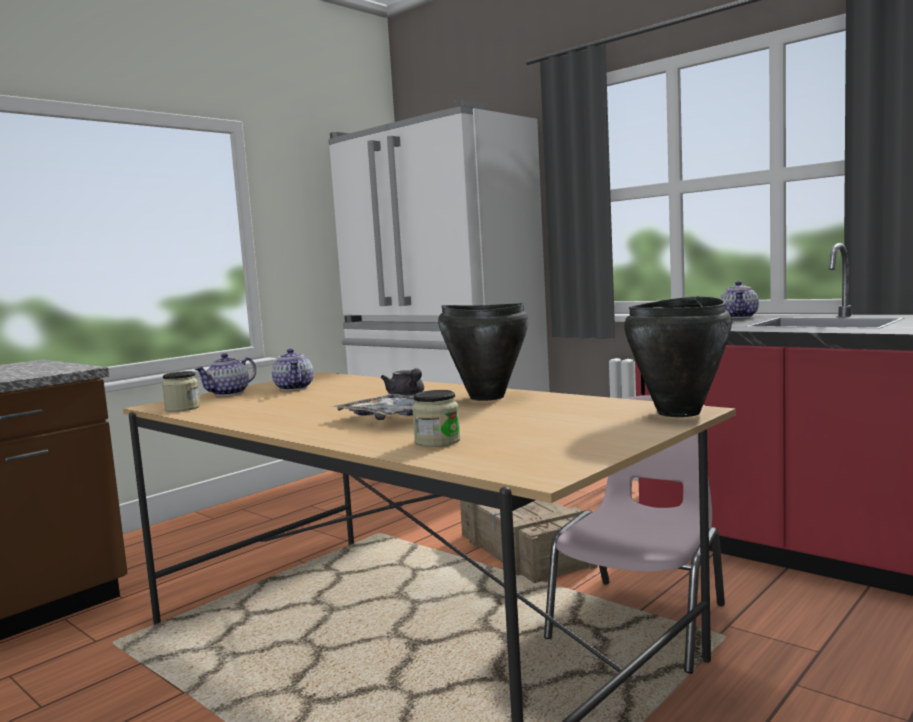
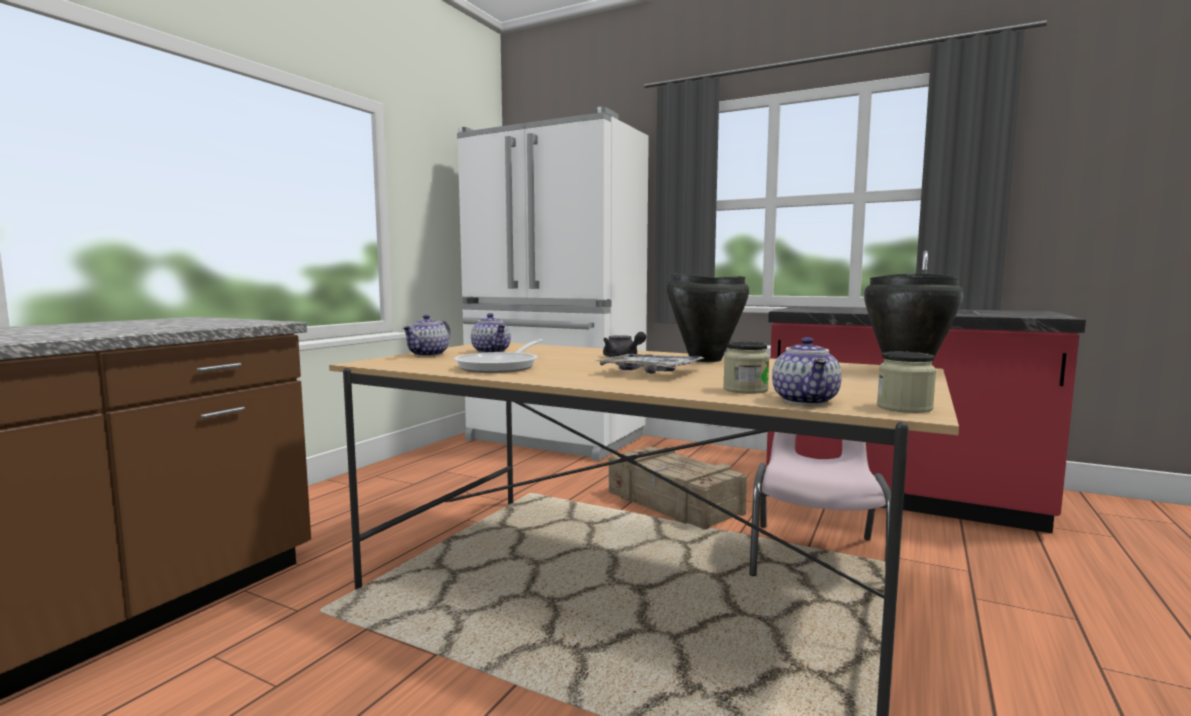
camera: 15 degrees left, 0 degrees up
(182, 408) = (403, 365): jar -> jar (904, 407)
(266, 409) = (502, 366): none -> frying pan
(740, 317) = (838, 307): teapot -> teapot (807, 401)

